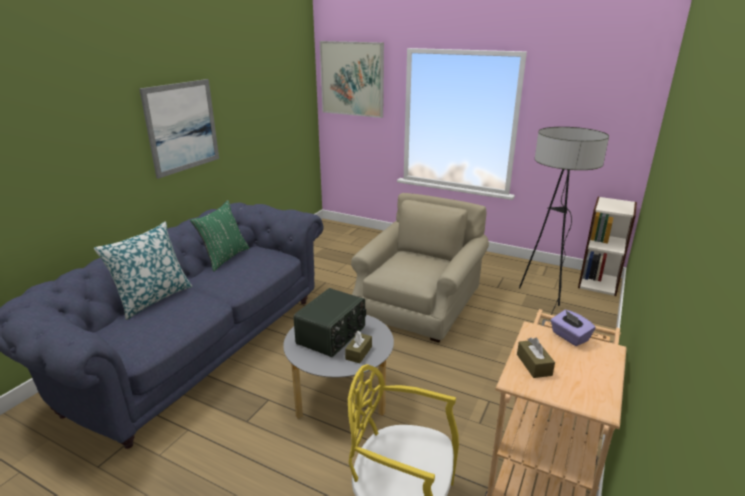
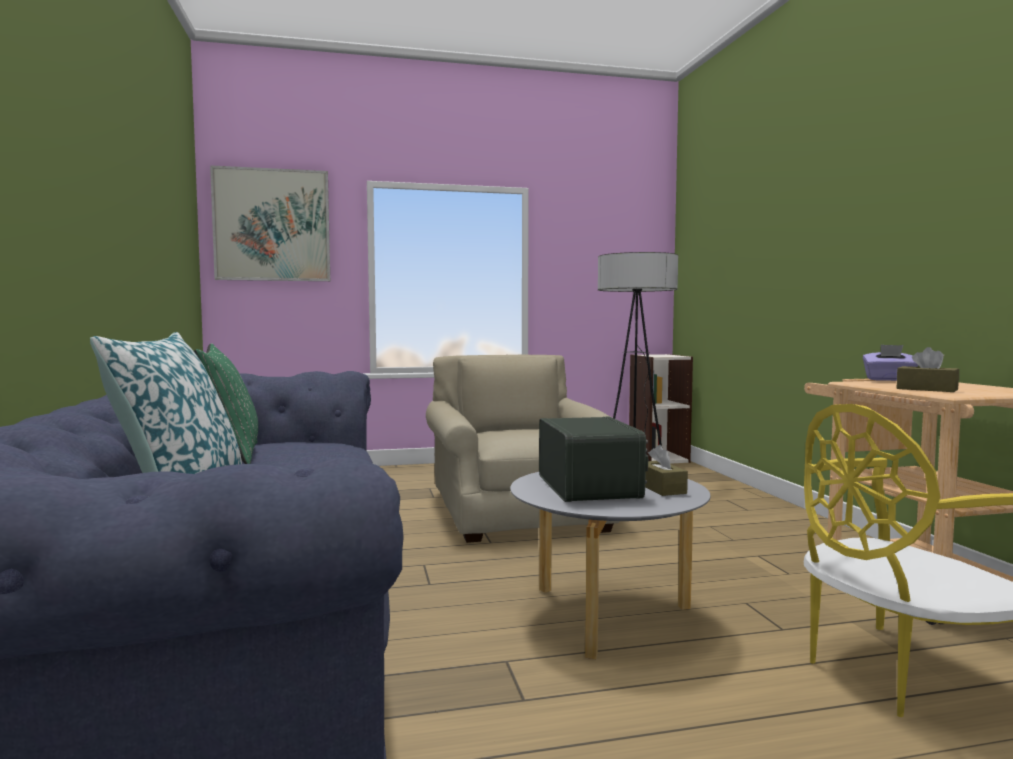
camera: 40 degrees left, 20 degrees down
(182, 127) = (84, 202): picture -> none

